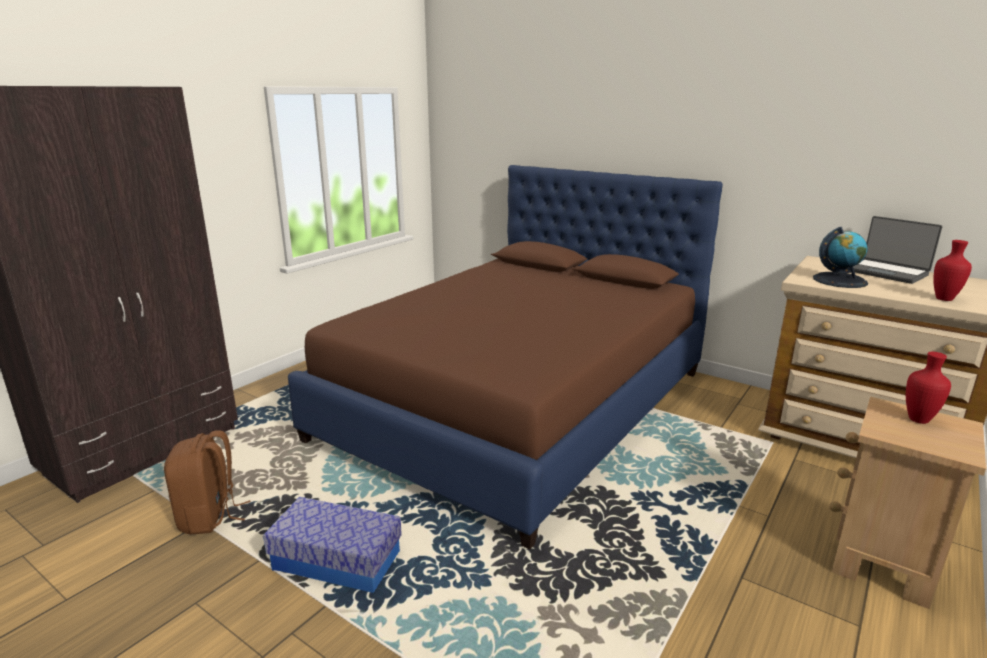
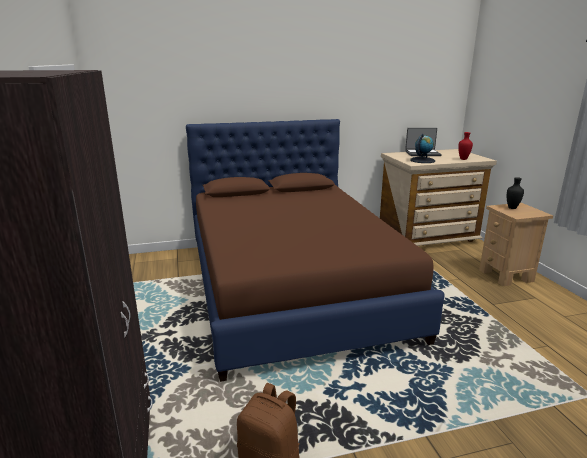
camera: 50 degrees left, 0 degrees up
(336, 561) = (385, 415): storage box -> none
(917, 419) = (511, 208): red vase -> black vase

